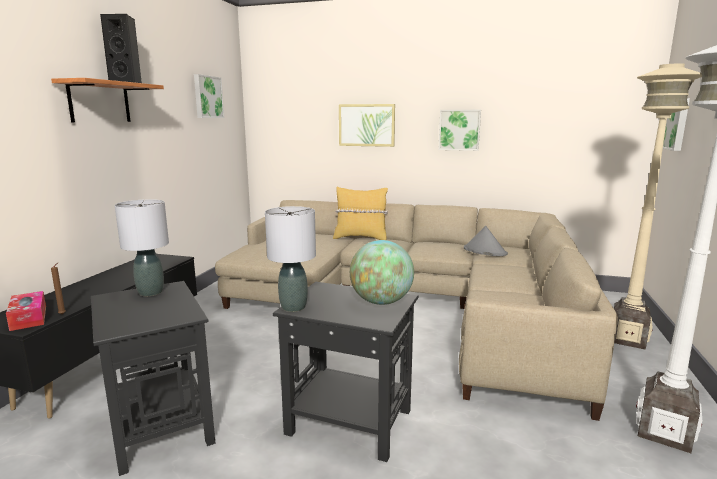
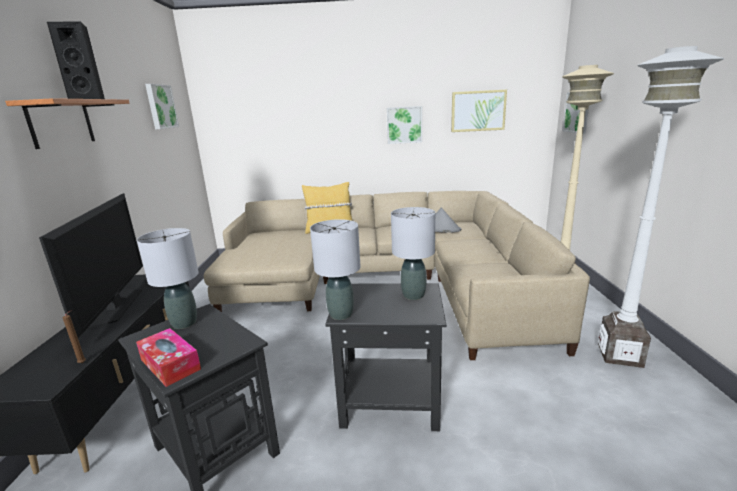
camera: 15 degrees left, 5 degrees up
(28, 318) = (43, 375): tissue box -> tissue box (170, 364)
(116, 275) = (115, 306): none -> television
(366, 125) = (320, 125): picture -> picture (478, 111)
(381, 302) = (414, 295): globe -> grey table lamp

